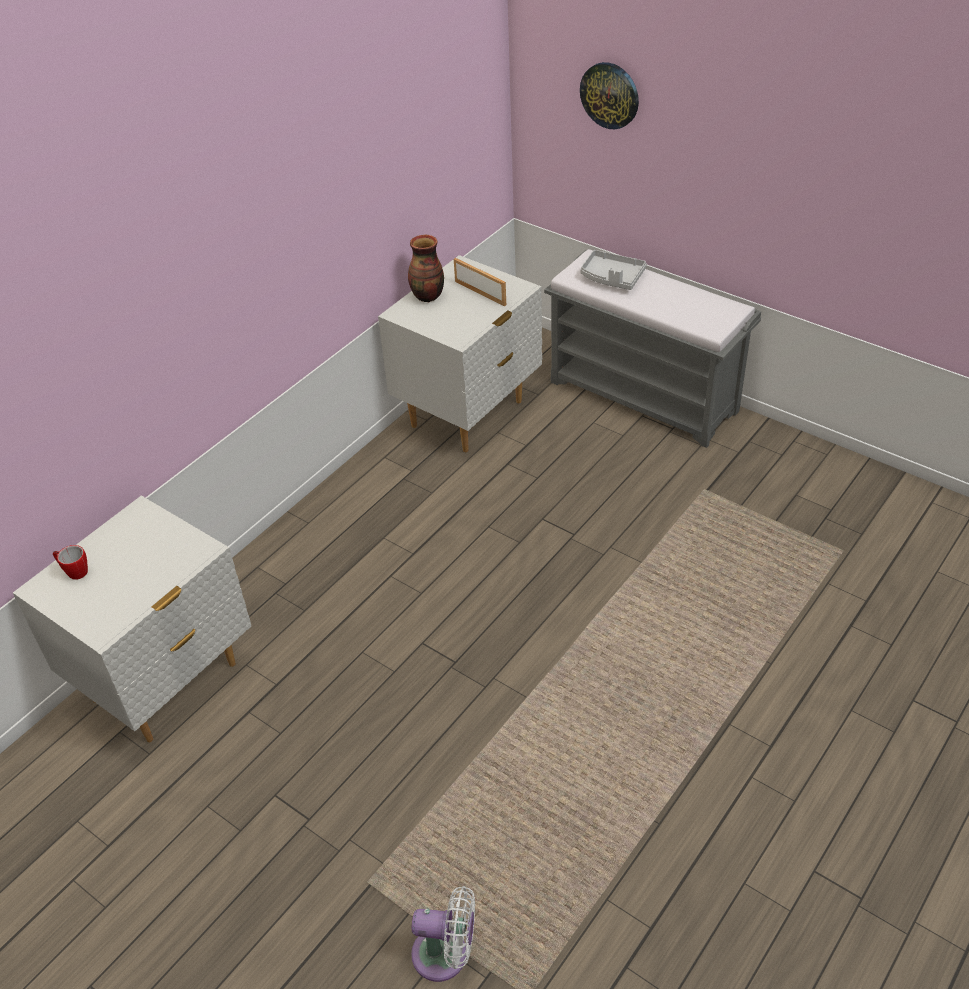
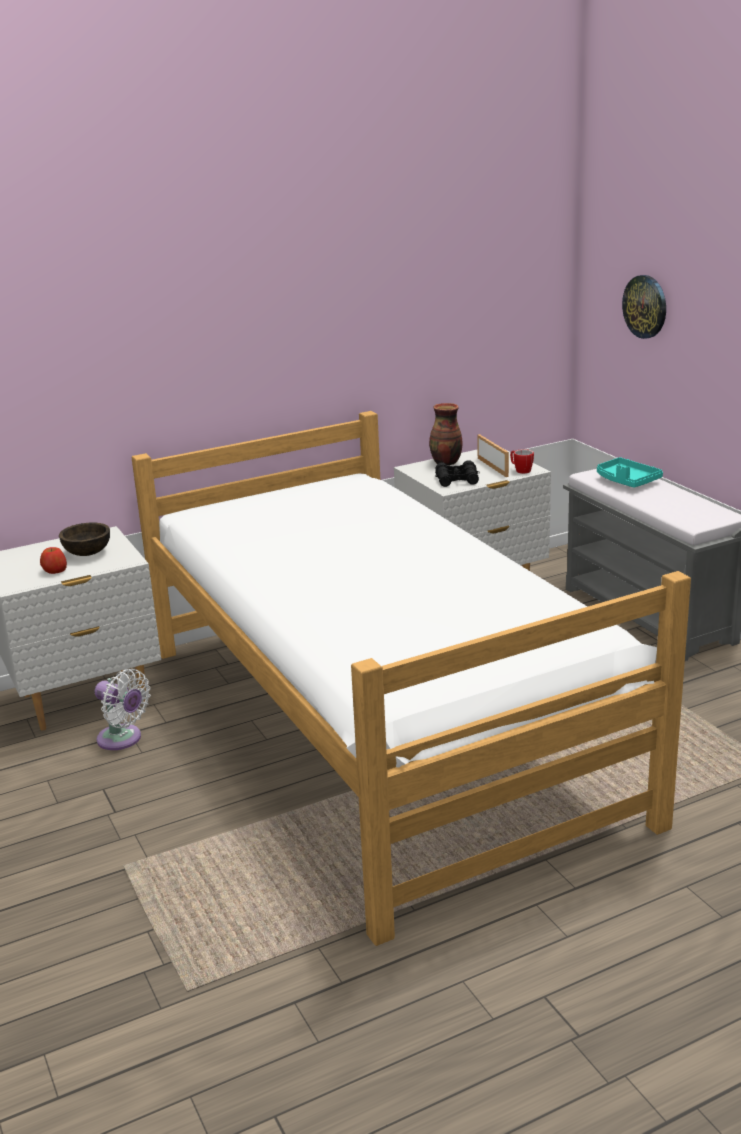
camera: 25 degrees right, 20 degrees down
(74, 571) = (29, 553): mug -> mug (520, 470)
(130, 591) = (55, 570): none -> apple
(144, 550) = (87, 553): none -> brown bowl
(446, 955) = (144, 936): white fan -> white fan (122, 739)
(459, 322) = (457, 480): none -> black binoculars
(492, 620) = (379, 728): none -> bed
(612, 278) = (626, 481): grey tray -> turquoise tray

